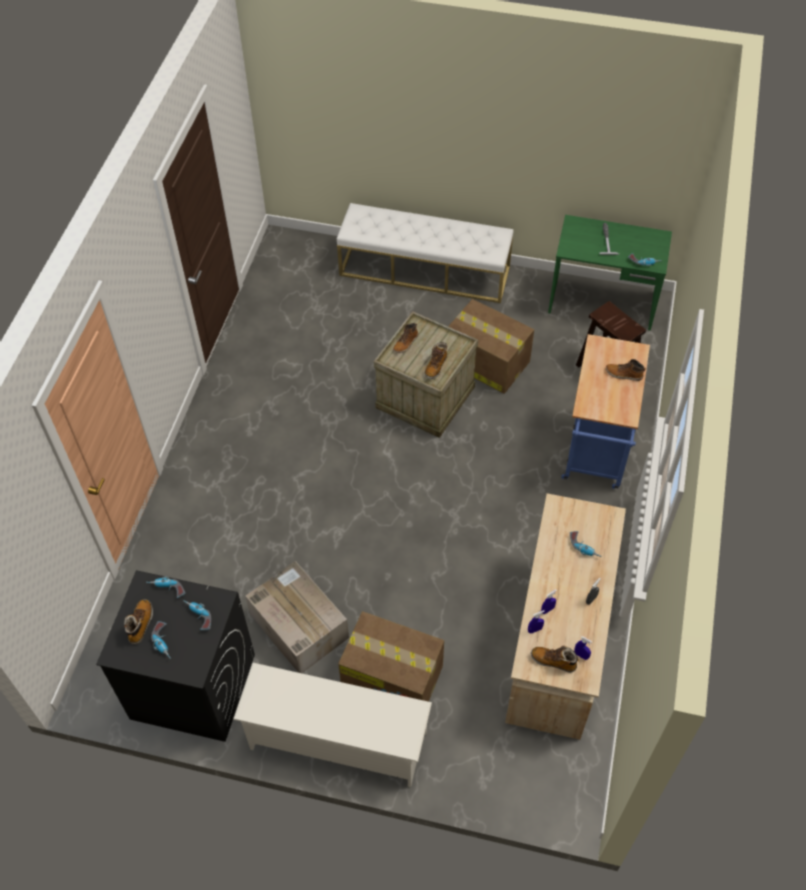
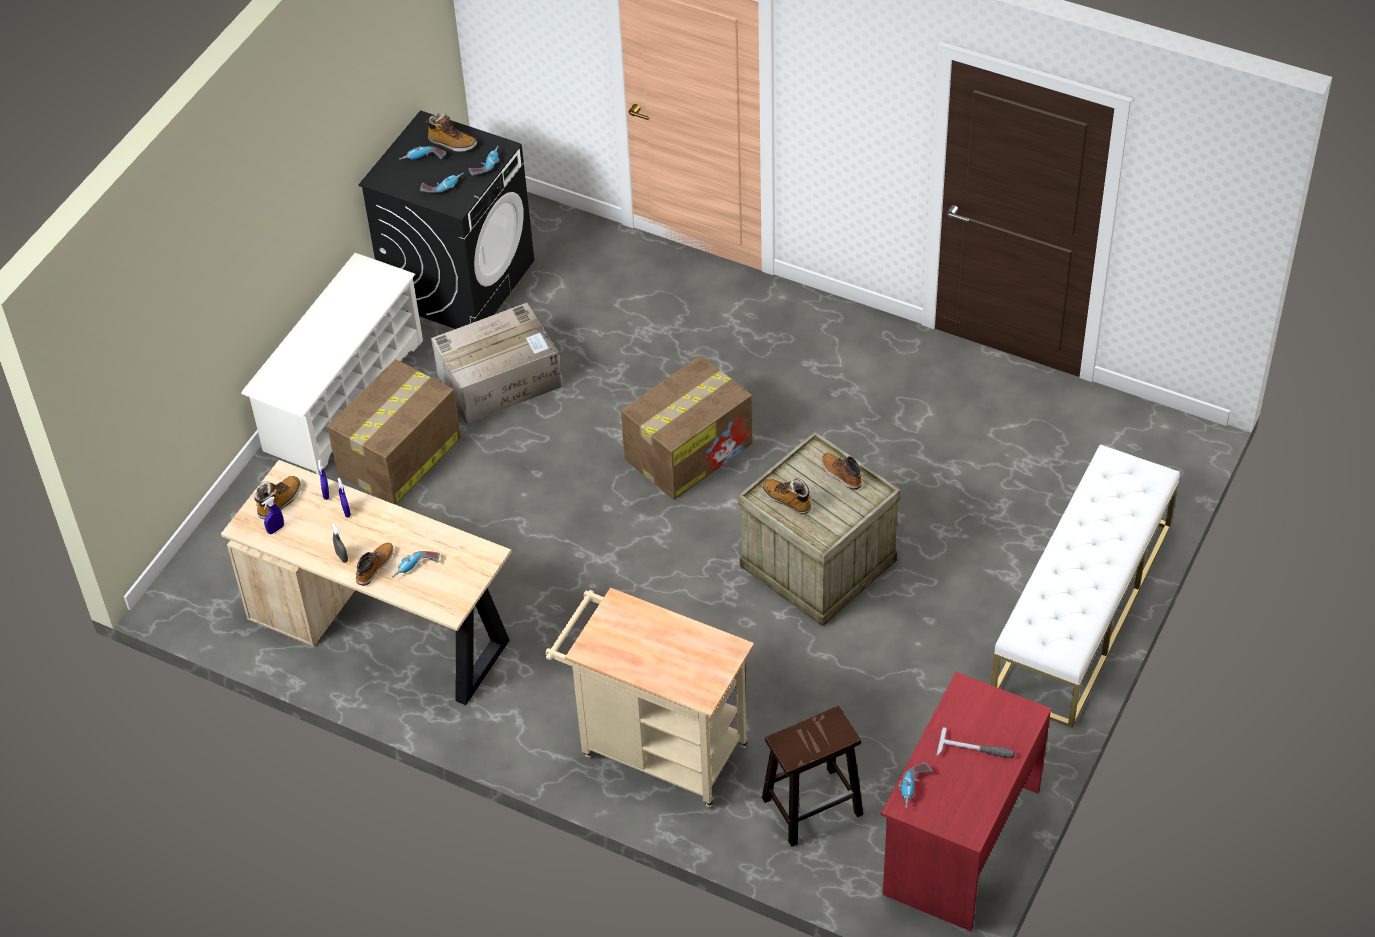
camera: 105 degrees right, 5 degrees down
(485, 361) = (869, 650): cardboard box -> cardboard box (689, 450)
(595, 454) = (655, 747): blue cart -> beige cart
(602, 303) = (959, 841): green desk -> red desk
(623, 374) = (663, 666): boot -> boot (374, 566)

